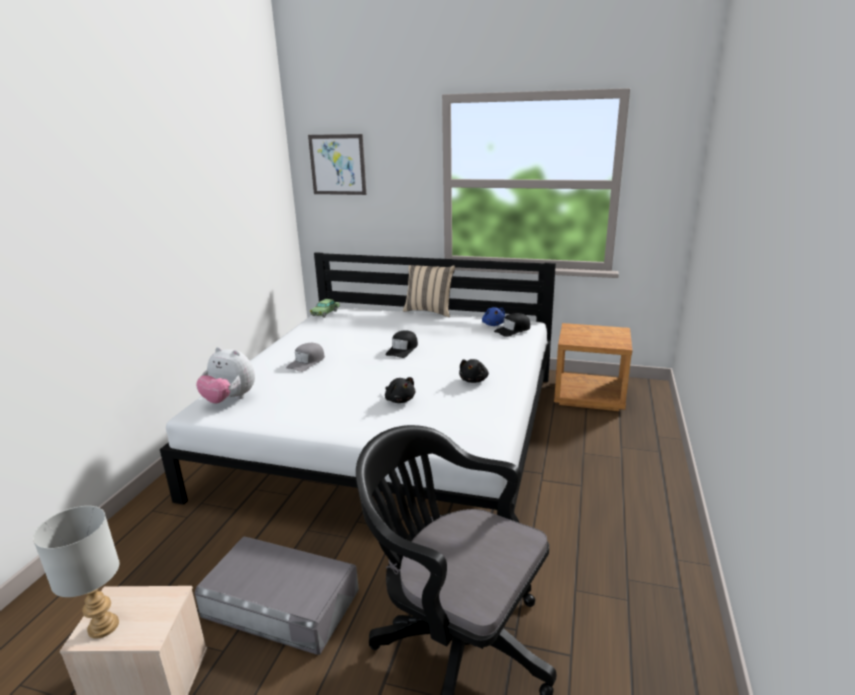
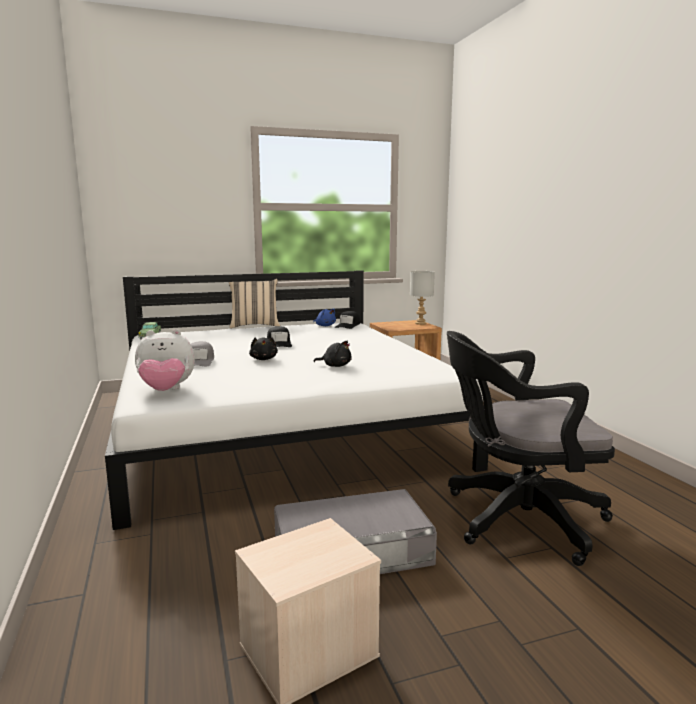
camera: 35 degrees left, 10 degrees down
(104, 627) = (295, 570): grey table lamp -> grey table lamp (421, 323)
(337, 164) = (140, 187): picture -> none
(474, 380) = (371, 349): black plush toy -> black plush toy (264, 359)

